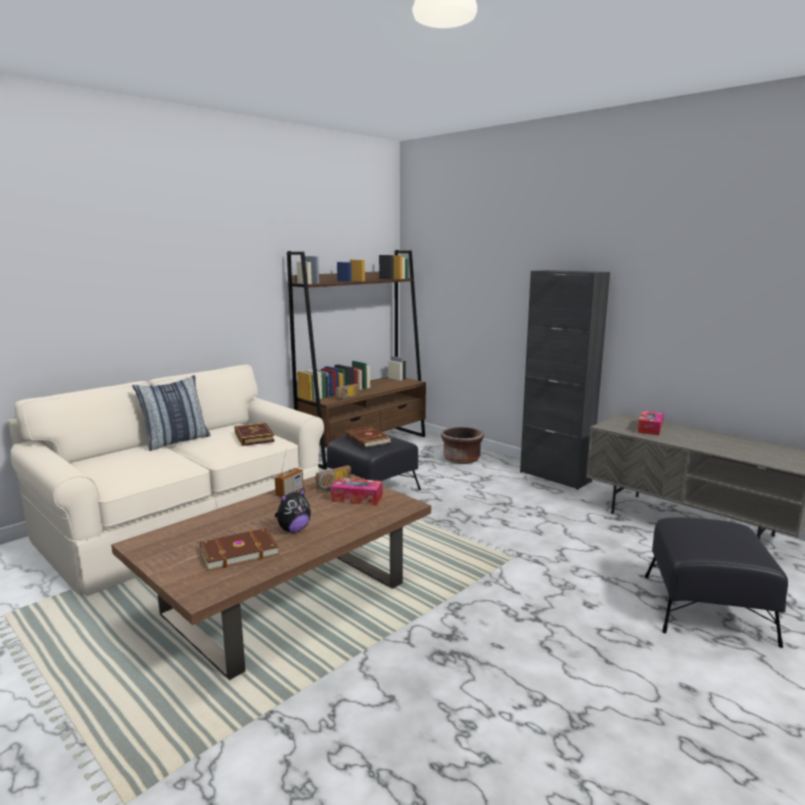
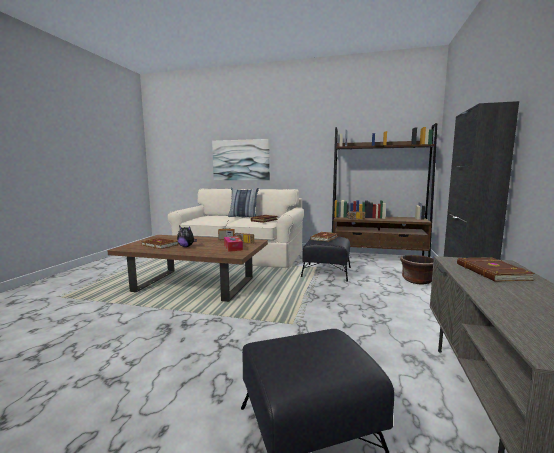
camera: 60 degrees right, 5 degrees down
(104, 315) = (241, 160): none -> picture
(650, 428) = (491, 272): tissue box -> brown book

